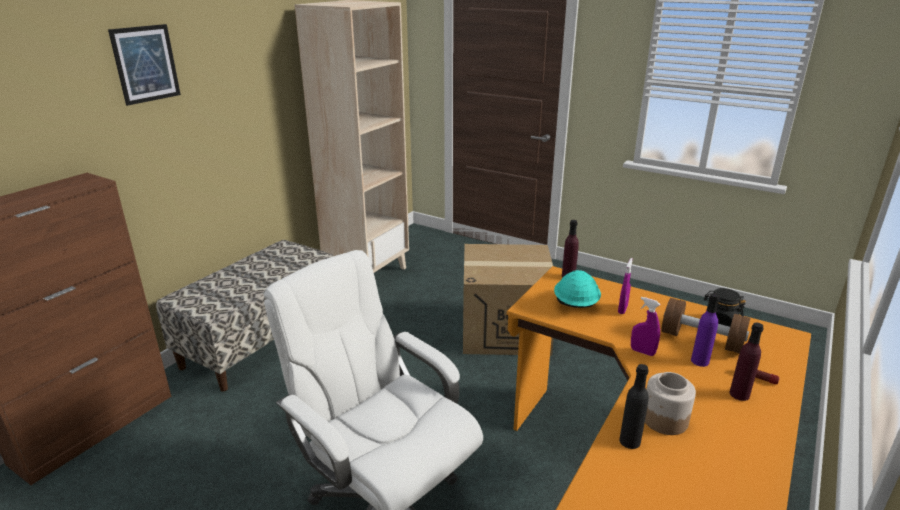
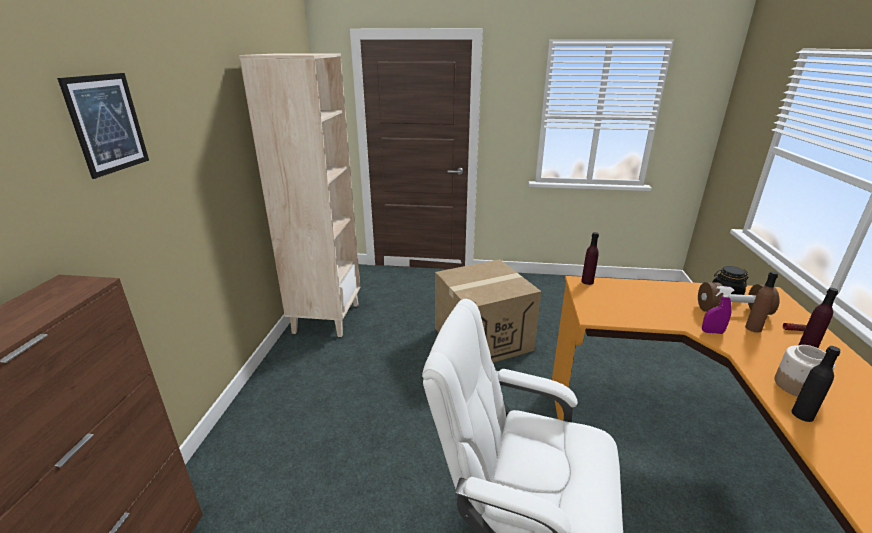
camera: 25 degrees left, 0 degrees up
(261, 340) = (266, 414): bench -> none
(575, 304) = (621, 304): turquoise hard hat -> none
(622, 309) = (656, 300): purple spray bottle -> none
(700, 361) = (753, 328): purple bottle -> brown bottle

